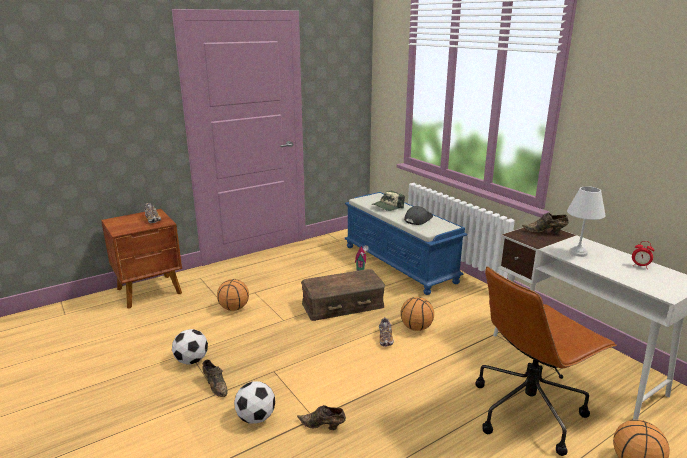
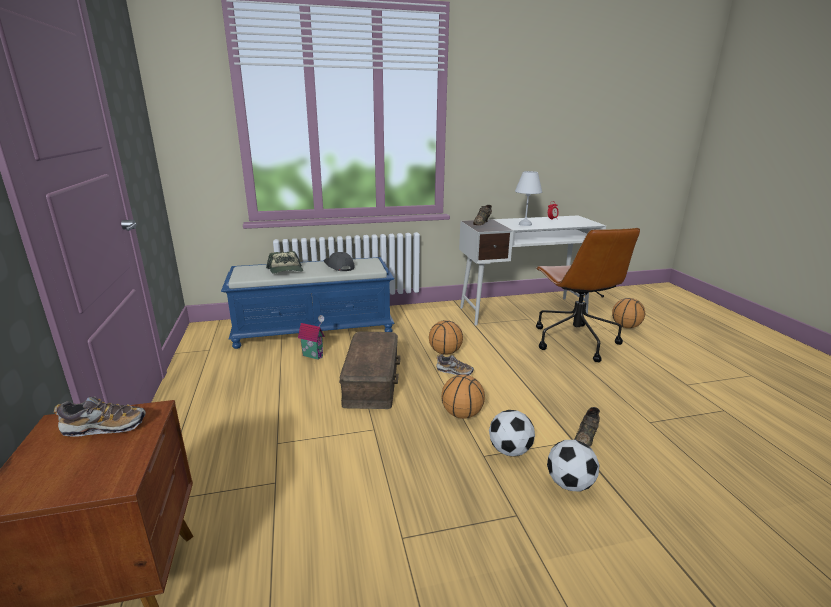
camera: 70 degrees left, 0 degrees up
(191, 360) = (427, 536): football -> football (509, 450)
(215, 386) = (499, 514): brown shoe -> none
(234, 308) = (306, 470): basketball -> basketball (461, 414)

